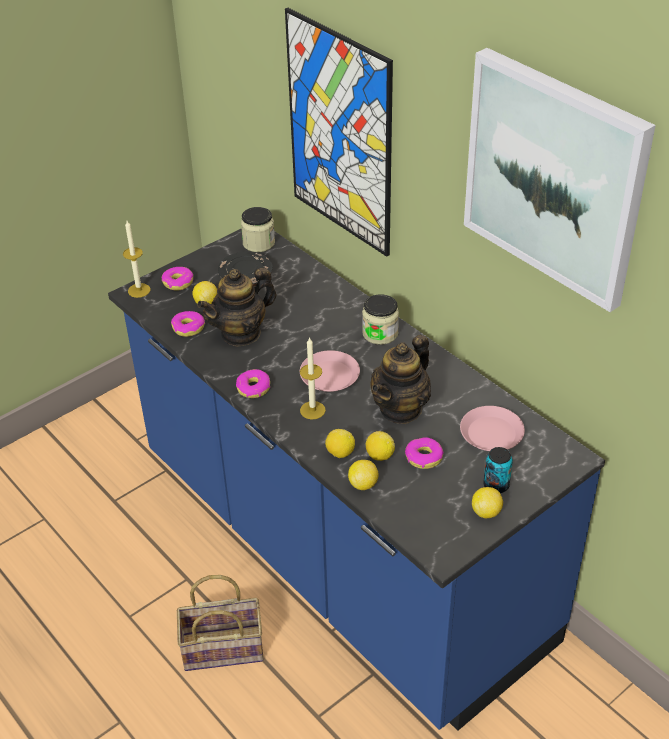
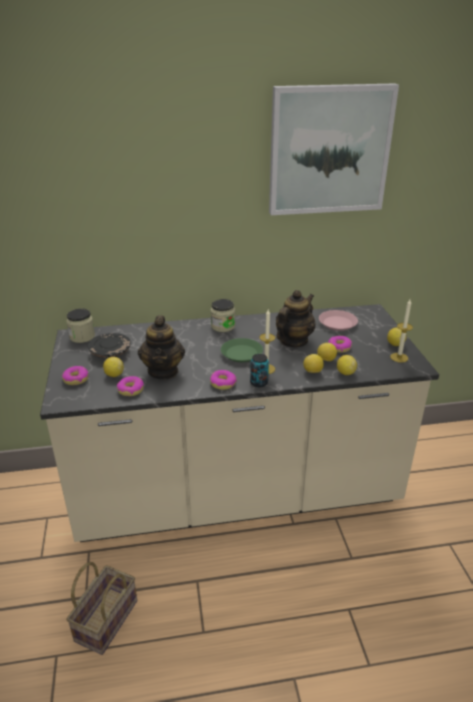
camera: 60 degrees left, 10 degrees down
(139, 290) = (59, 398): candle -> candle (399, 357)
(225, 647) = (270, 583): basket -> basket (106, 618)
(330, 376) = (242, 353): pink plate -> green plate
(339, 550) = (236, 492): blue counter -> beige counter
(340, 134) = (139, 214): picture -> none
(401, 408) = (293, 341): teapot -> teapot turned 120 degrees counterclockwise
(496, 485) = (377, 335): can -> can (259, 383)

